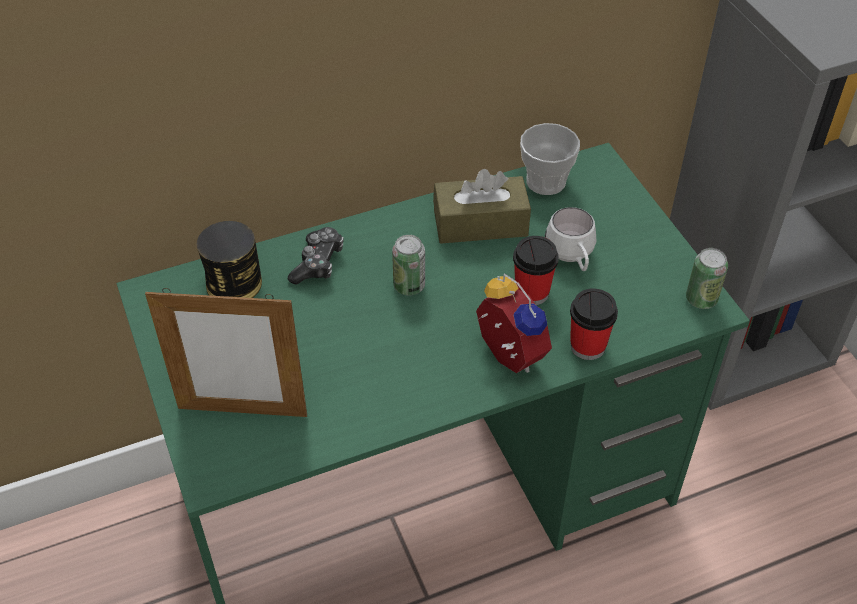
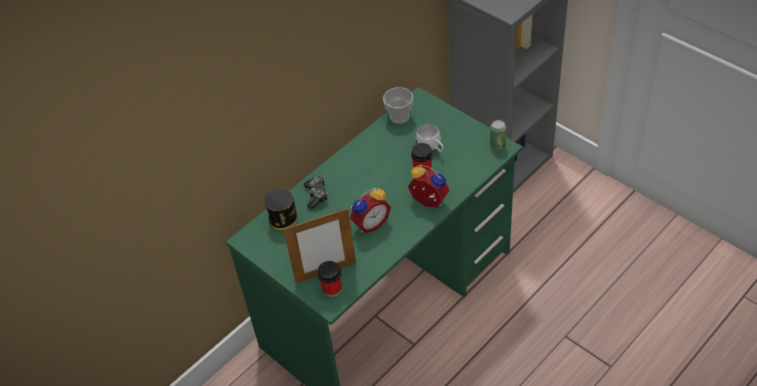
camera: 20 degrees left, 0 degrees up
(378, 352) = (370, 223): none -> alarm clock
(409, 286) = (365, 189): can -> none
(480, 223) = (381, 148): brown tissue box -> none
(587, 346) = (460, 184): cup -> cup (332, 289)

